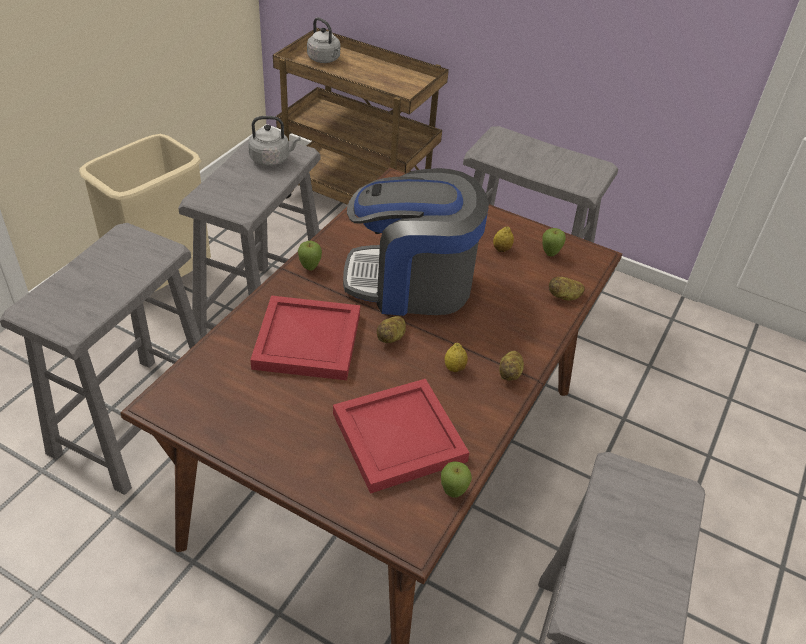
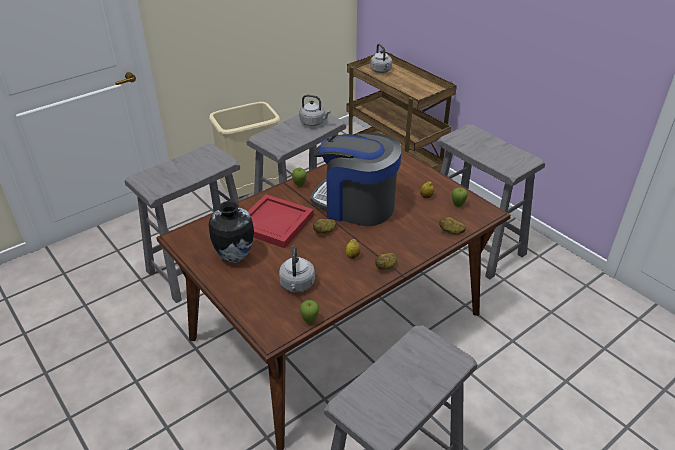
camera: 25 degrees right, 5 degrees down
(276, 415) = (234, 256): none -> vase
(401, 438) = (297, 285): red tray -> grey kettle

